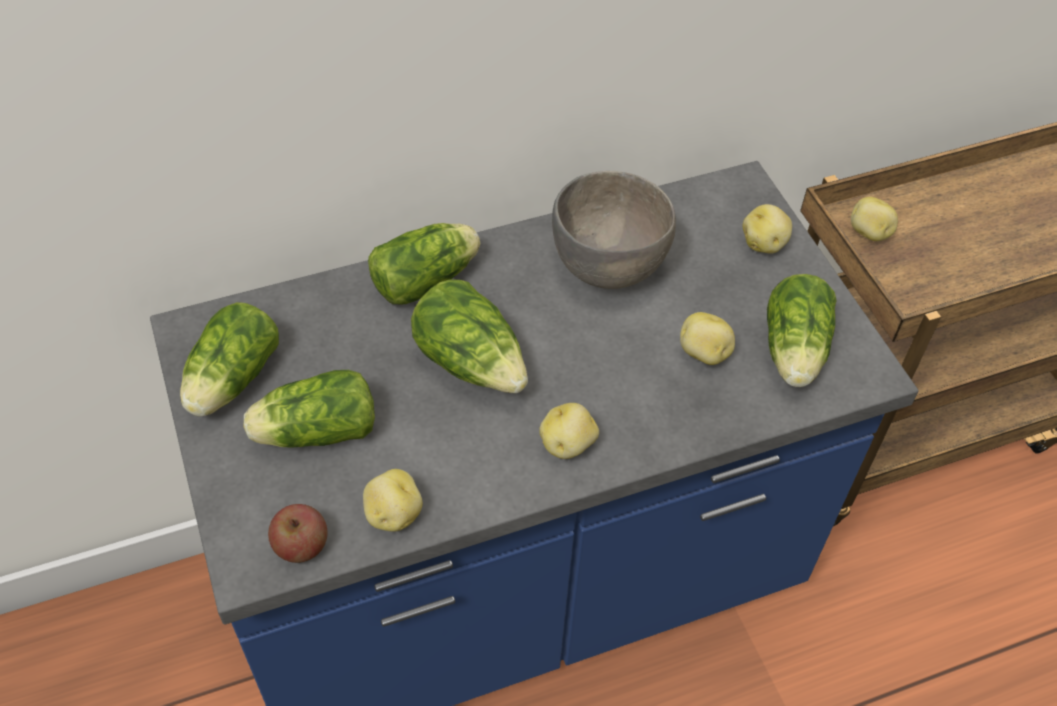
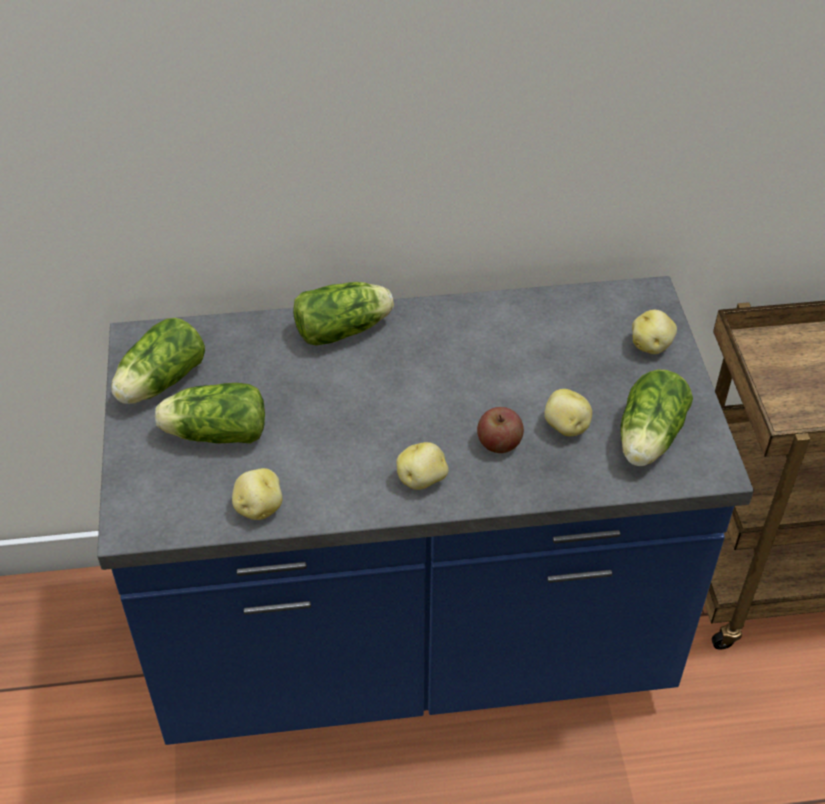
camera: 15 degrees right, 5 degrees down
(301, 545) = (177, 517): apple -> apple (499, 443)
(472, 361) = (361, 400): lettuce -> none
(609, 267) = (504, 344): grey bowl -> none
(869, 233) = (771, 360): potato -> none

